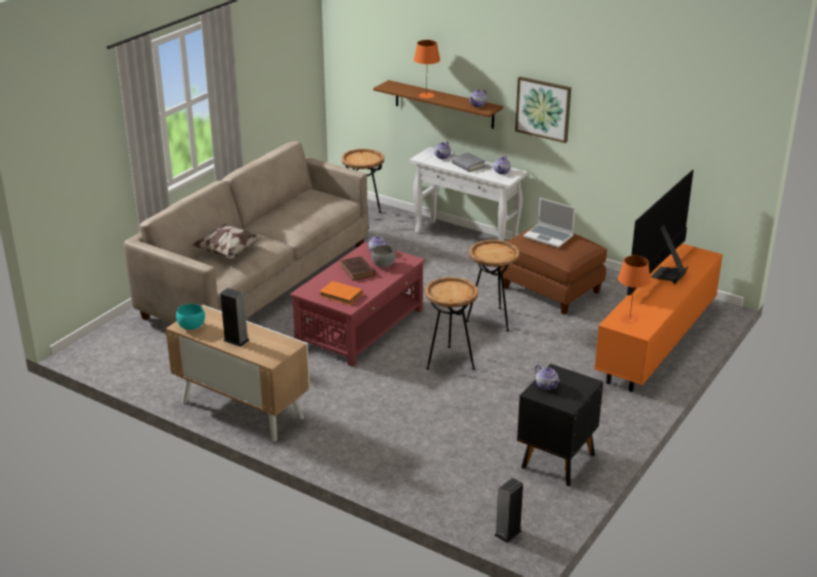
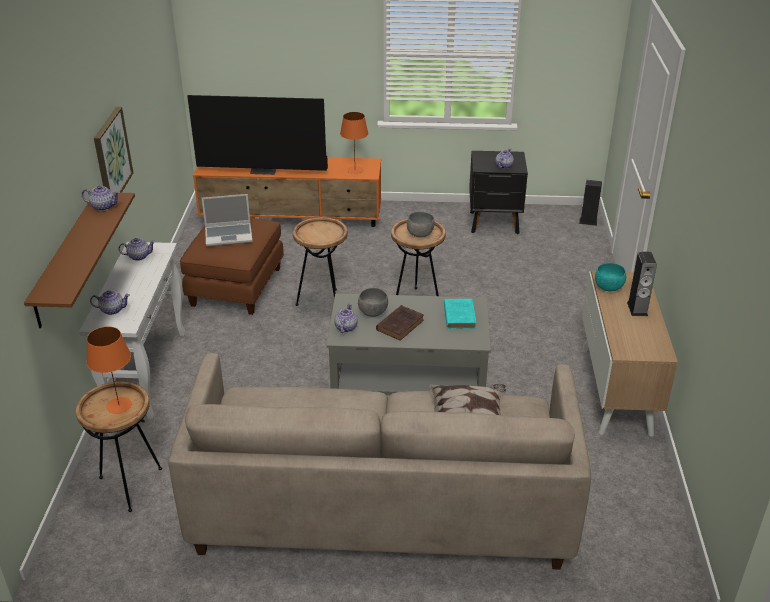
camera: 120 degrees left, 5 degrees up
(191, 326) = (654, 346): turquoise bowl -> turquoise bowl (608, 288)
(342, 295) = (459, 315): orange book -> turquoise book
(361, 327) = (407, 376): red coffee table -> grey coffee table
(427, 95) = (84, 250): orange table lamp -> orange table lamp (118, 405)
(447, 291) = (420, 234): none -> grey bowl
(468, 165) = (130, 284): grey book -> none
(549, 237) = (229, 235): laptop -> laptop turned 75 degrees clockwise

